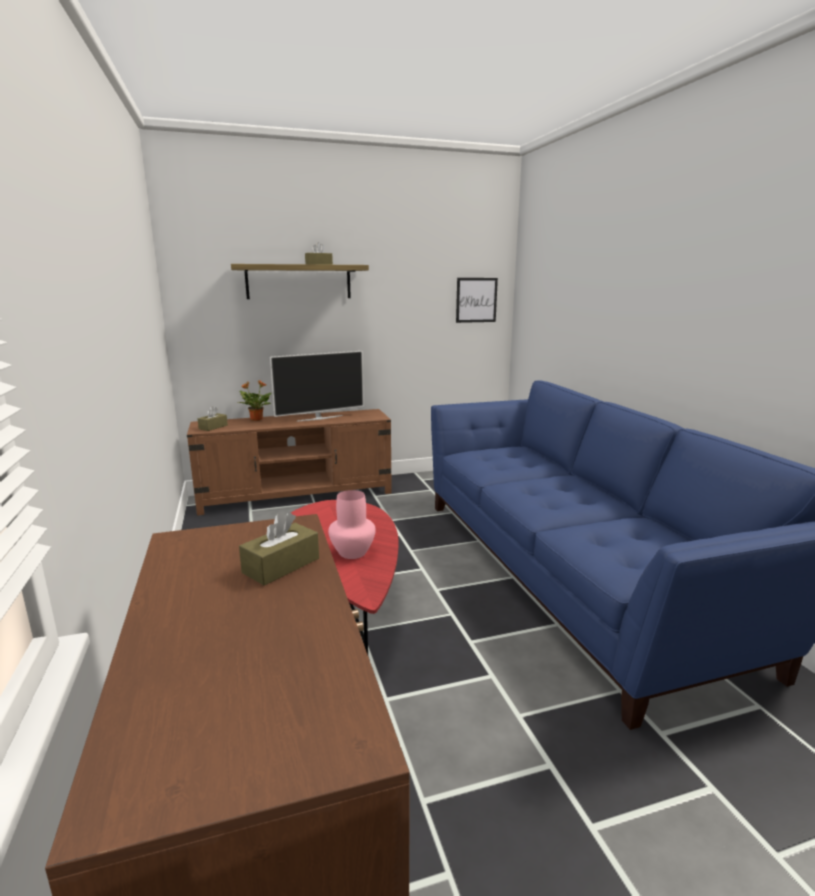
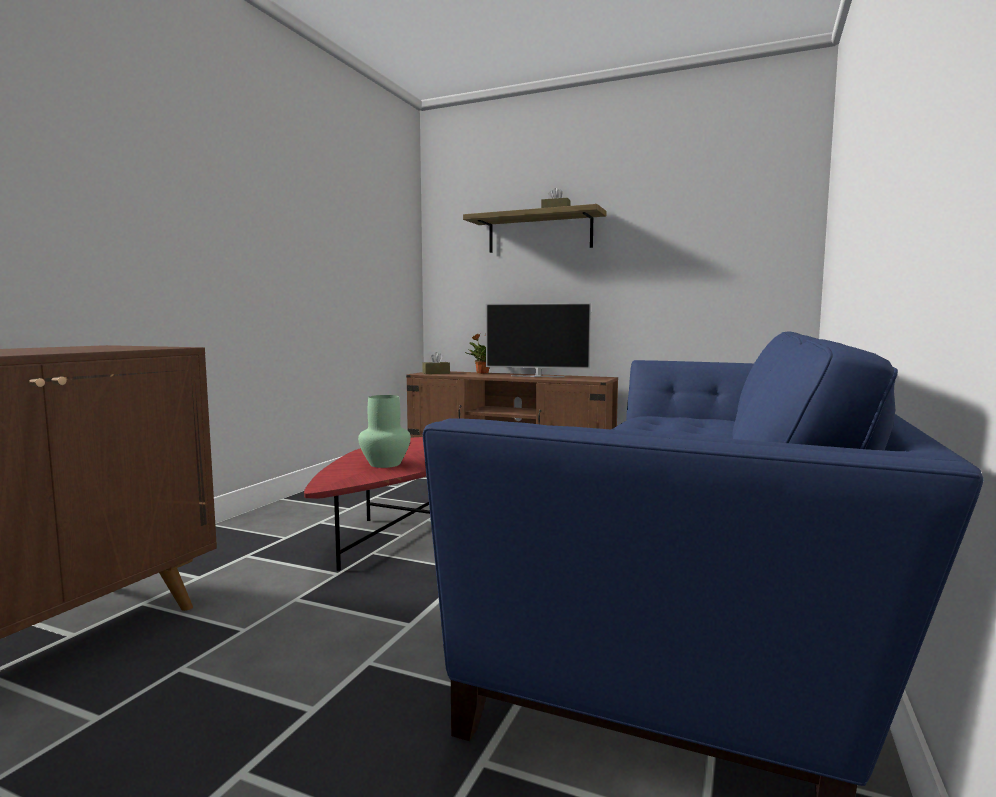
camera: 40 degrees right, 10 degrees down
(281, 565) = (82, 349): brown tissue box -> none
(353, 552) = (385, 464): pink vase -> green vase
(476, 300) = (761, 243): picture -> none

